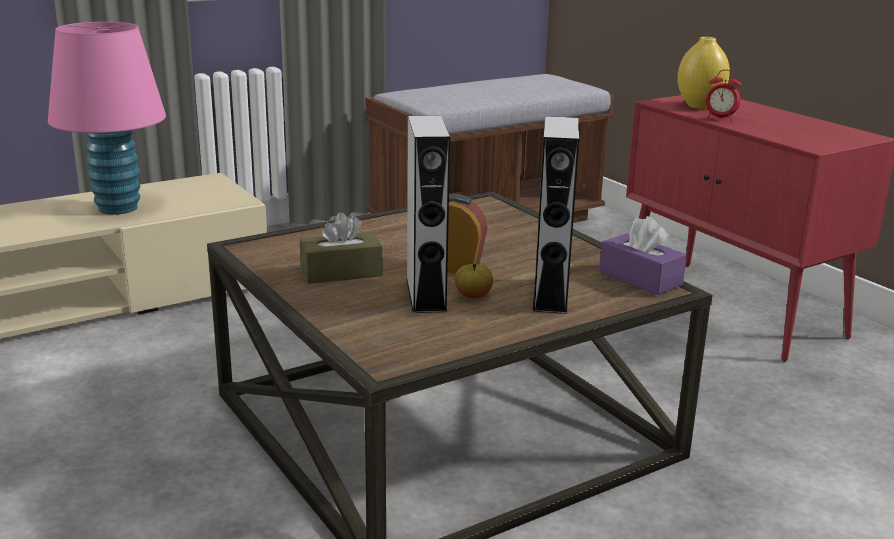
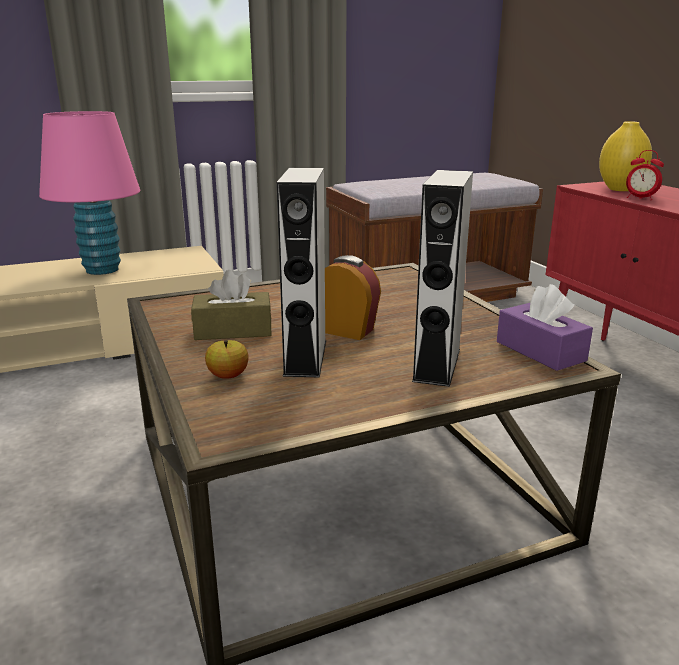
camera: 10 degrees right, 0 degrees up
(473, 296) = (354, 361): apple -> apple (228, 376)

